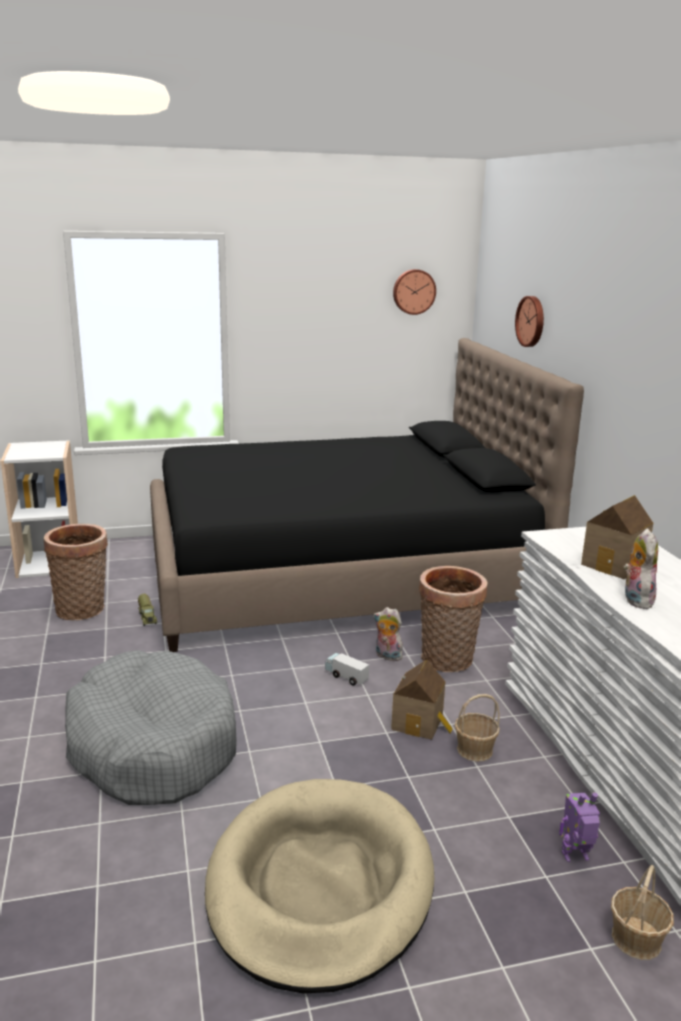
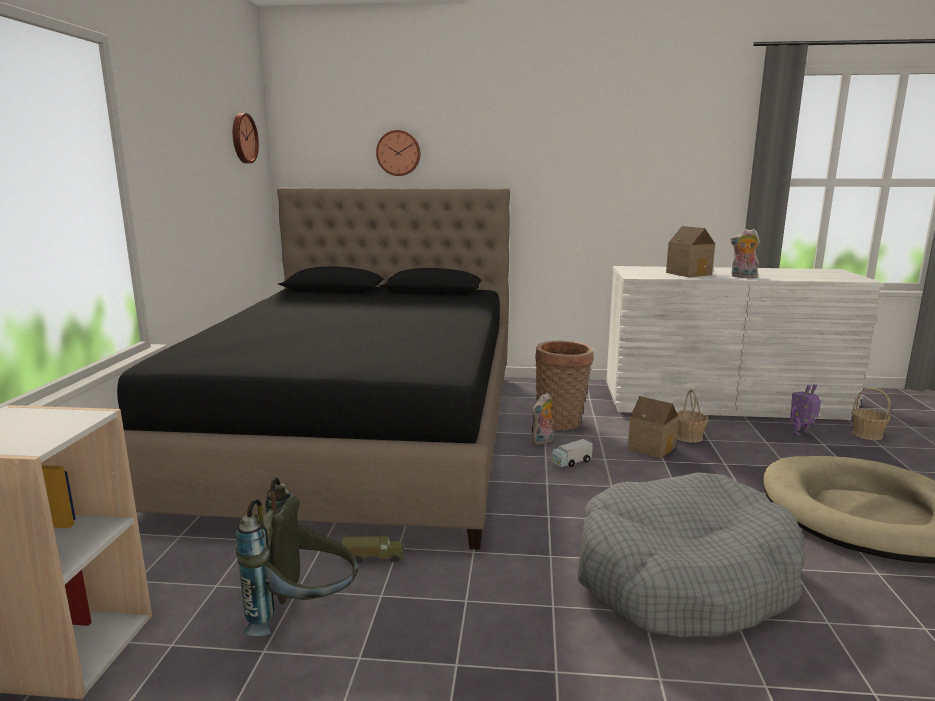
camera: 70 degrees left, 5 degrees down
(83, 610) = (305, 615): basket -> grey backpack
(575, 857) = (801, 433): toy robot -> toy robot turned 60 degrees clockwise

